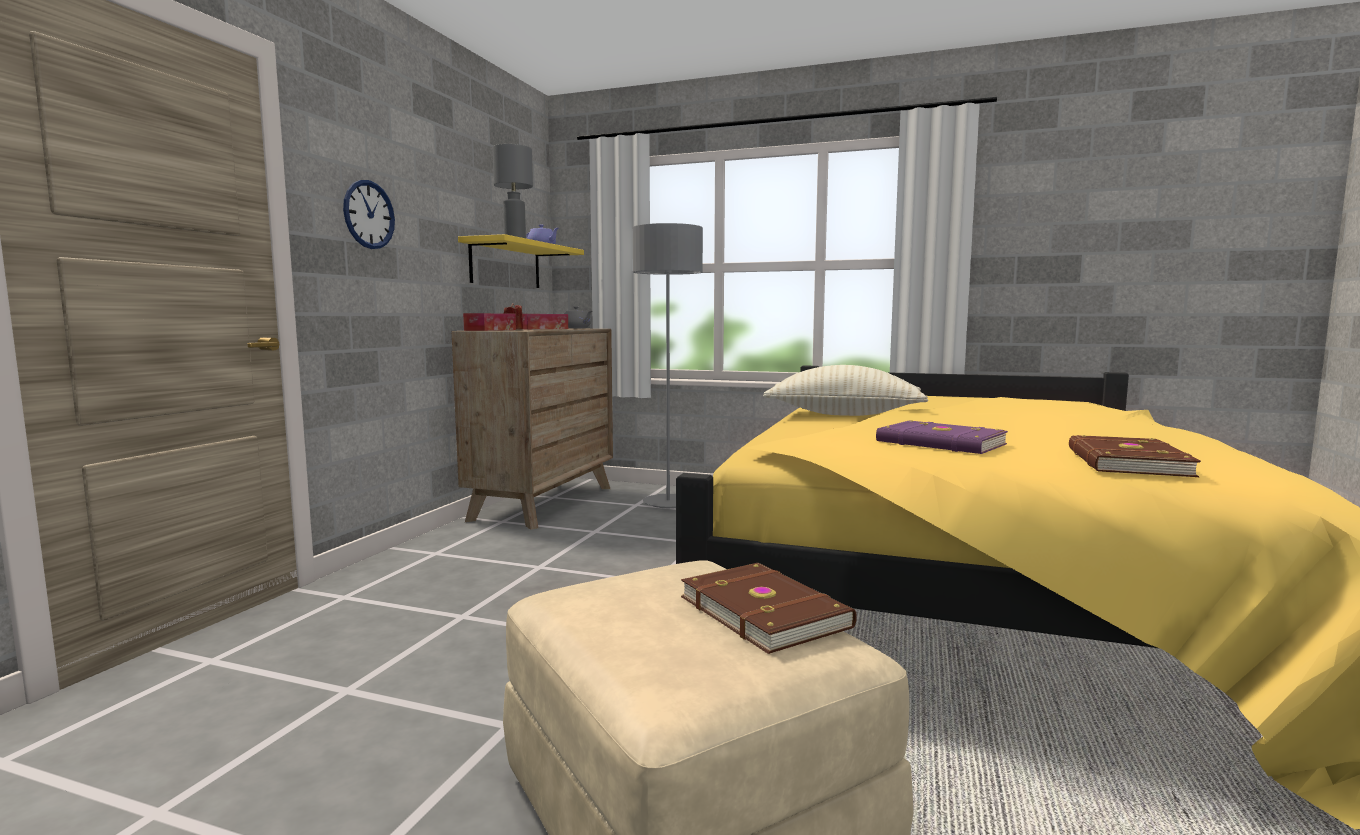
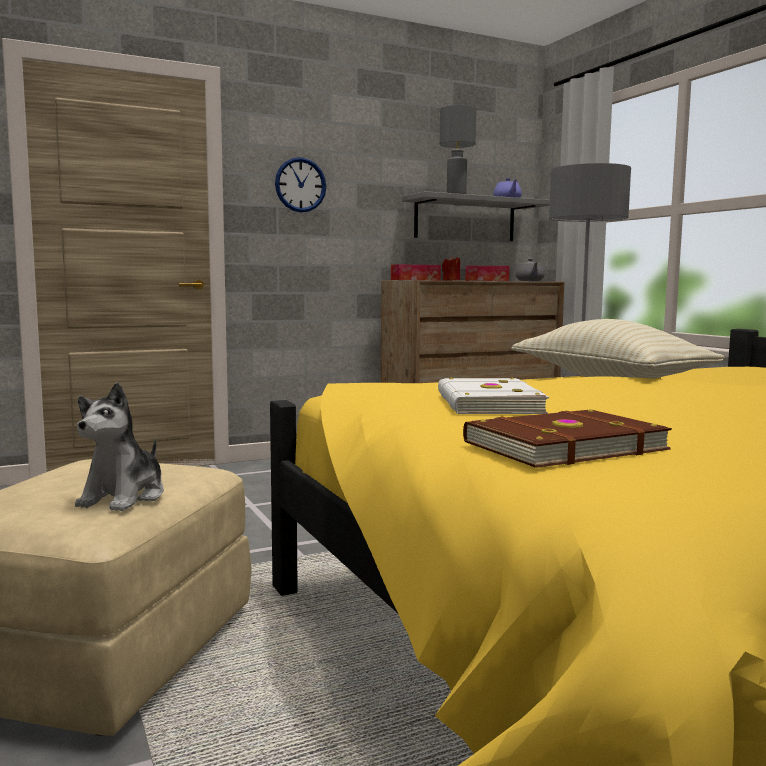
camera: 45 degrees right, 0 degrees up
(506, 265) = (465, 220): yellow shelf -> grey shelf
(765, 611) = (124, 497): brown book -> plush toy
(940, 443) = (486, 403): purple book -> white book

